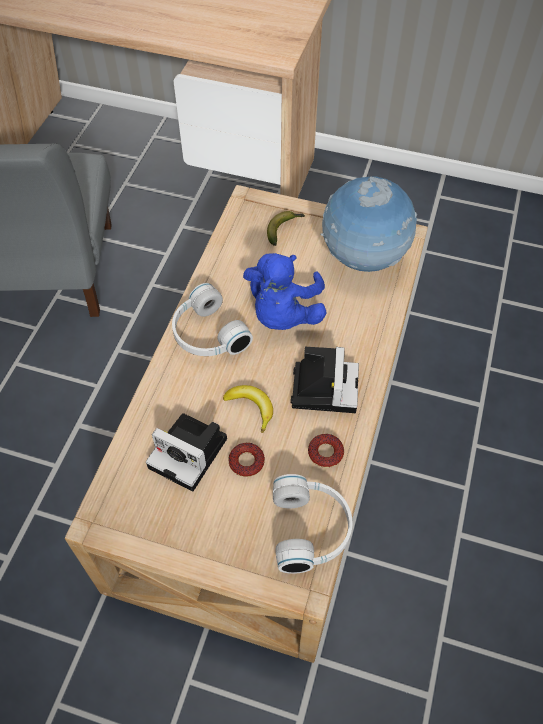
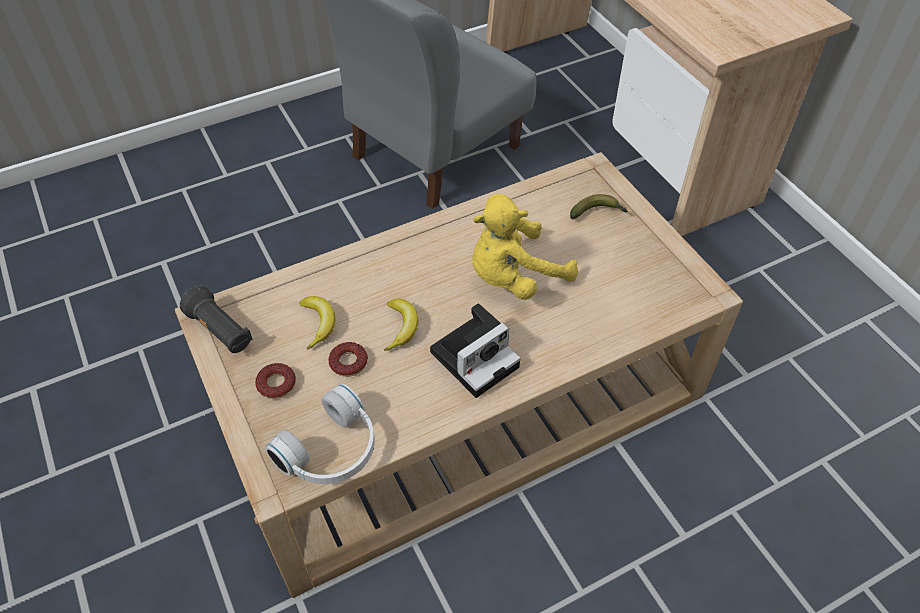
camera: 45 degrees right, 5 degrees down
(126, 522) = (220, 331): none -> black flashlight
(191, 453) = (318, 323): camera -> banana
(206, 335) = (433, 248): white headphones -> none
(283, 314) = (514, 277): blue plush toy -> yellow plush toy
(325, 453) = (413, 407): donut -> donut (276, 384)
(363, 259) = (641, 285): globe -> none

